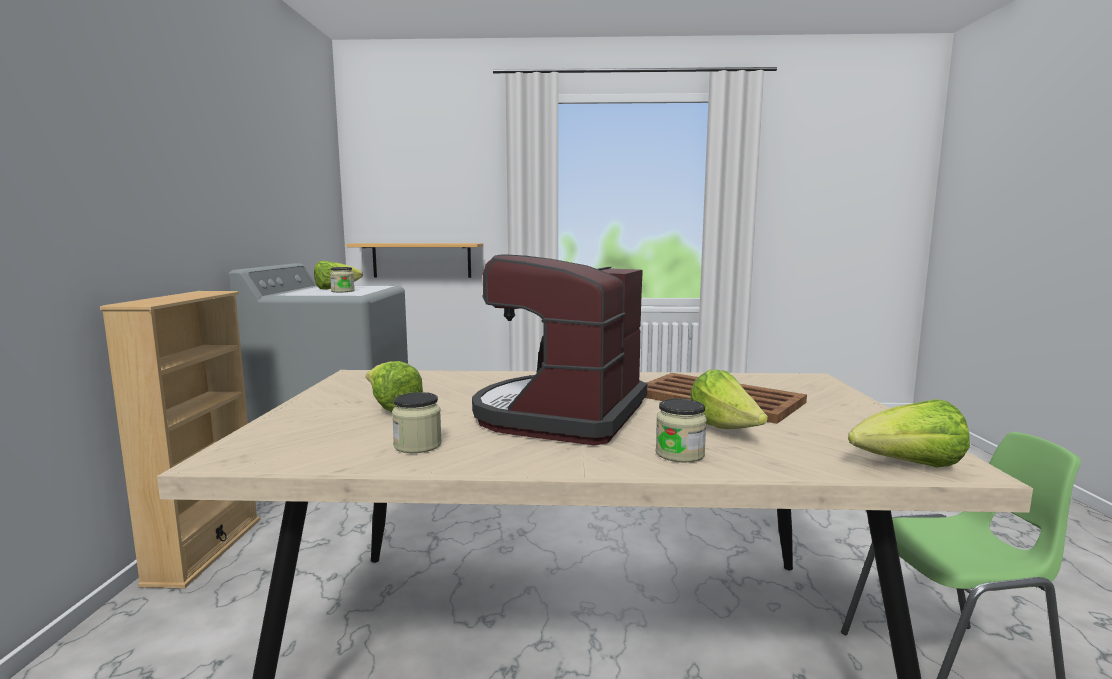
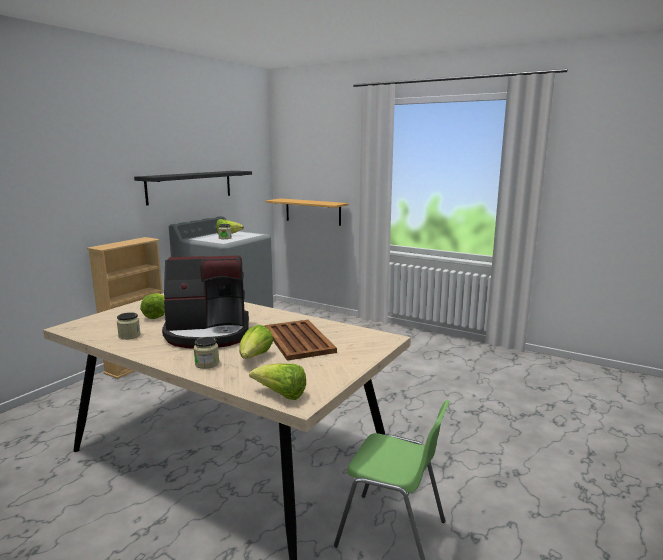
camera: 30 degrees right, 5 degrees up
(252, 206) = (190, 186): none -> black shelf
(561, 415) = (208, 333): coffee machine -> coffee machine turned 150 degrees counterclockwise

